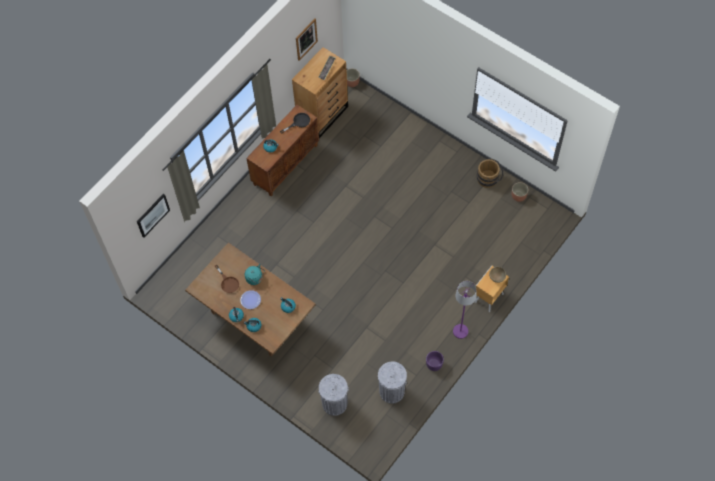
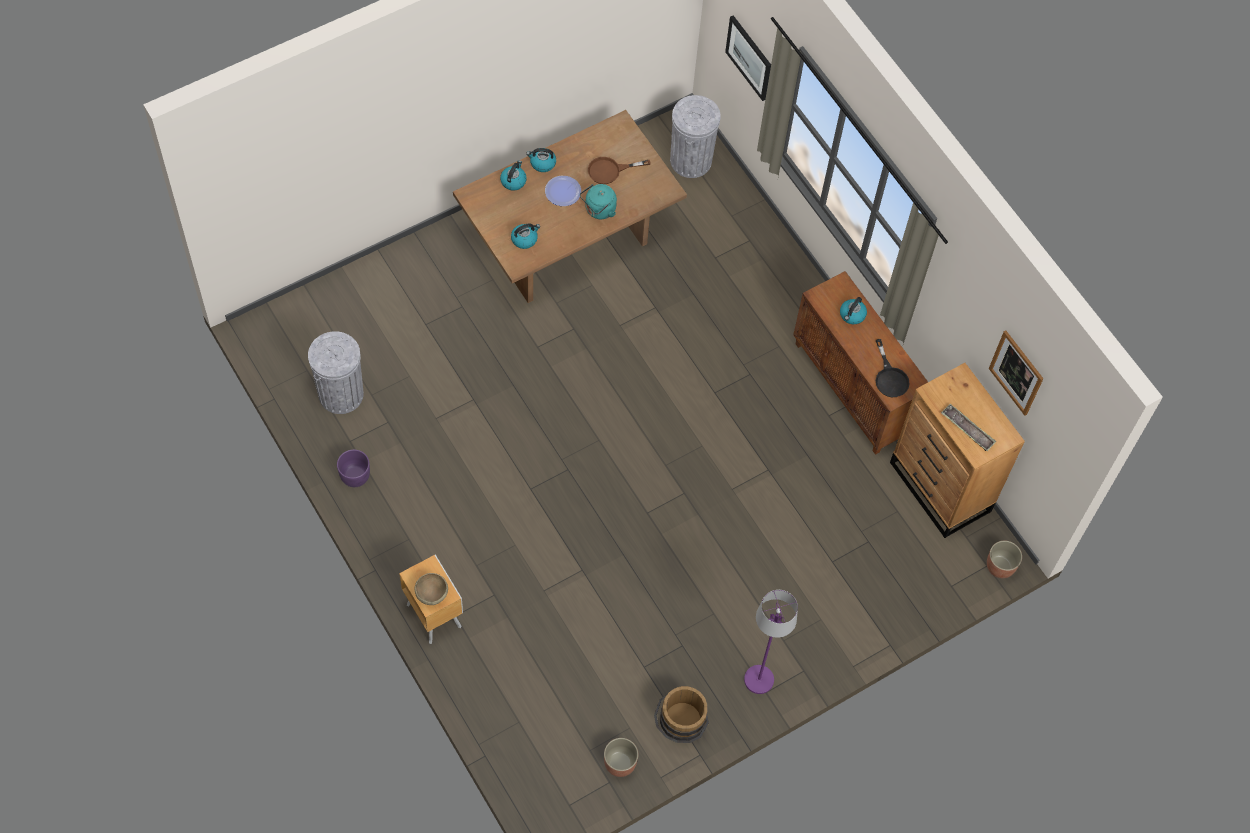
camera: 105 degrees right, 0 degrees up
(334, 403) = (363, 305): grey trash can -> grey trash can (690, 160)
(460, 331) = (393, 542): purple floor lamp -> purple floor lamp (758, 680)

